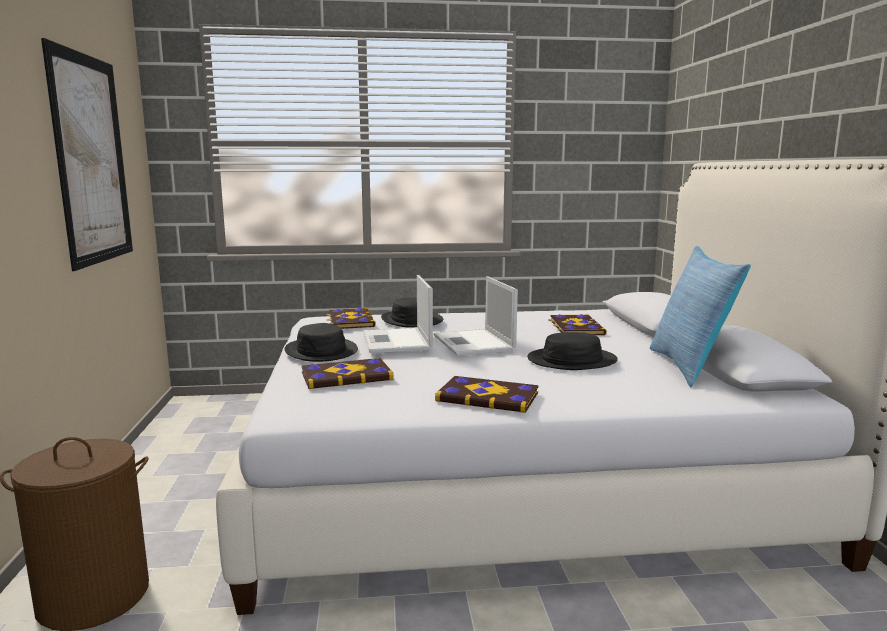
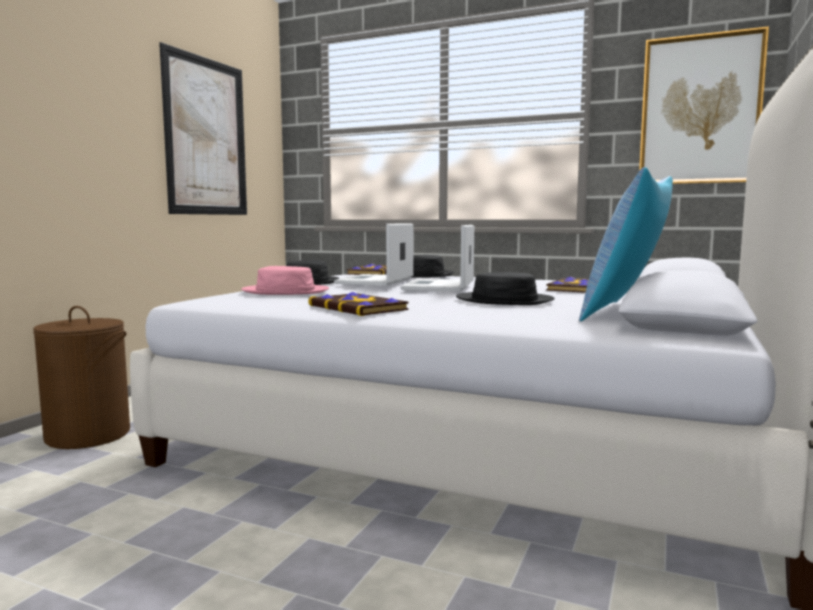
camera: 30 degrees right, 5 degrees down
(346, 376) = (285, 291): book -> pink hat
(605, 147) = (700, 110): none -> picture

